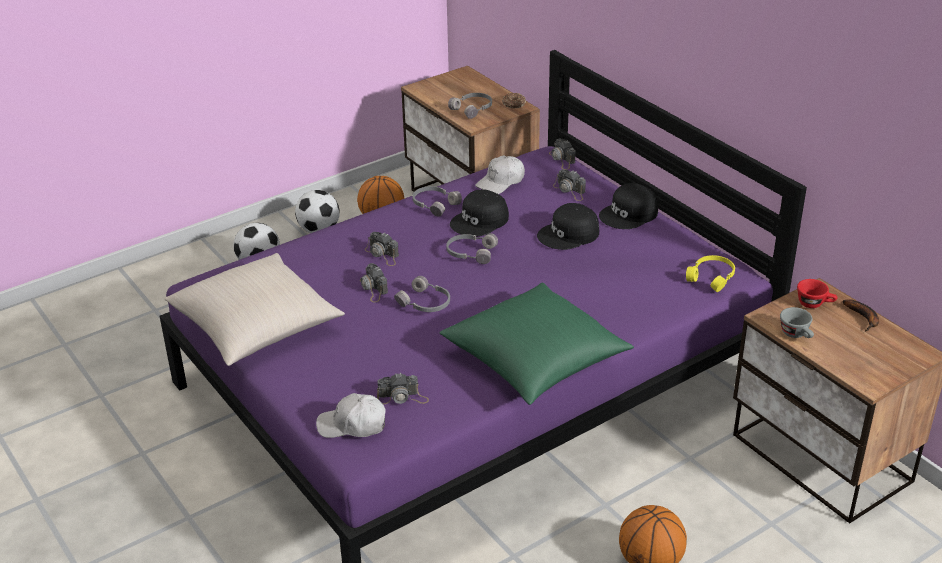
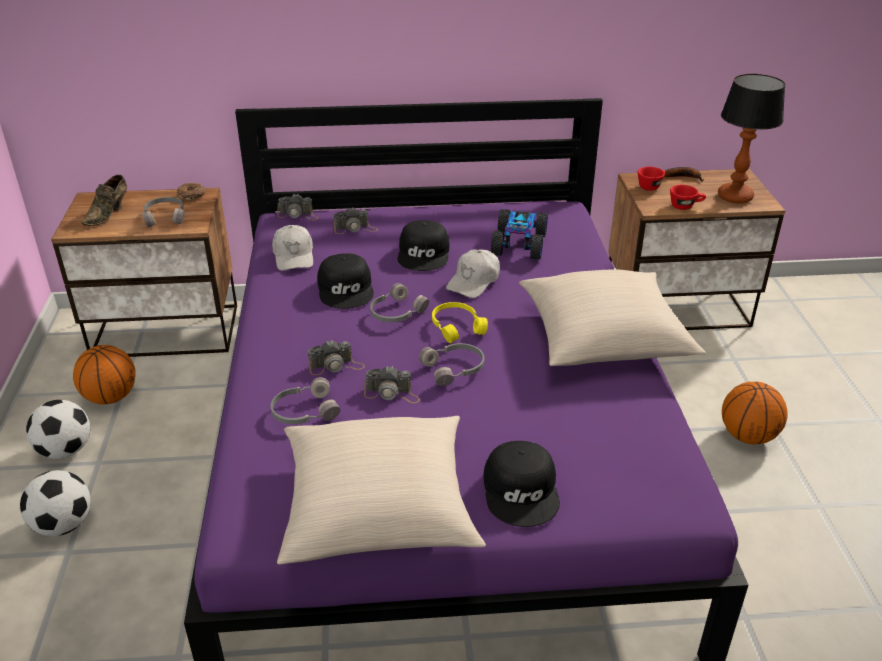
camera: 60 degrees left, 0 degrees up
(353, 425) = (632, 490): white cap -> white cap (474, 281)
(402, 397) = (605, 438): camera -> none
(434, 204) = (283, 304): grey headphones -> grey headphones (304, 411)
(452, 89) = (109, 214): none -> brown shoe
(535, 360) = (603, 339): green pillow -> beige pillow
(629, 214) = (426, 217): black cap -> black cap (522, 490)
(635, 273) = (520, 244): none -> toy car
(712, 277) = (558, 216): yellow headphones -> yellow headphones (457, 327)
(797, 335) = (685, 206): grey cup -> red cup
(859, 360) = (734, 197): none -> table lamp

